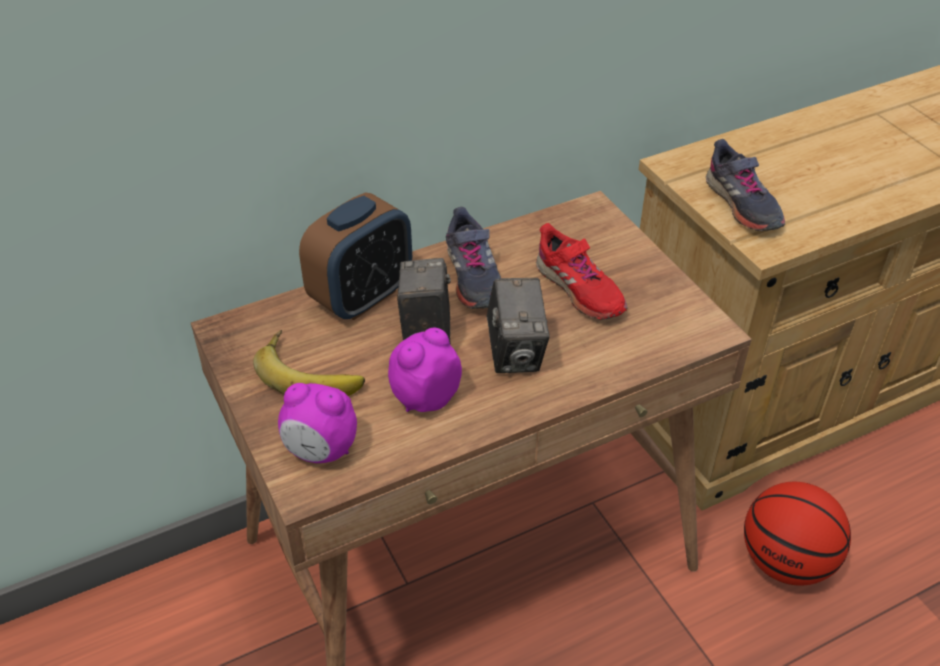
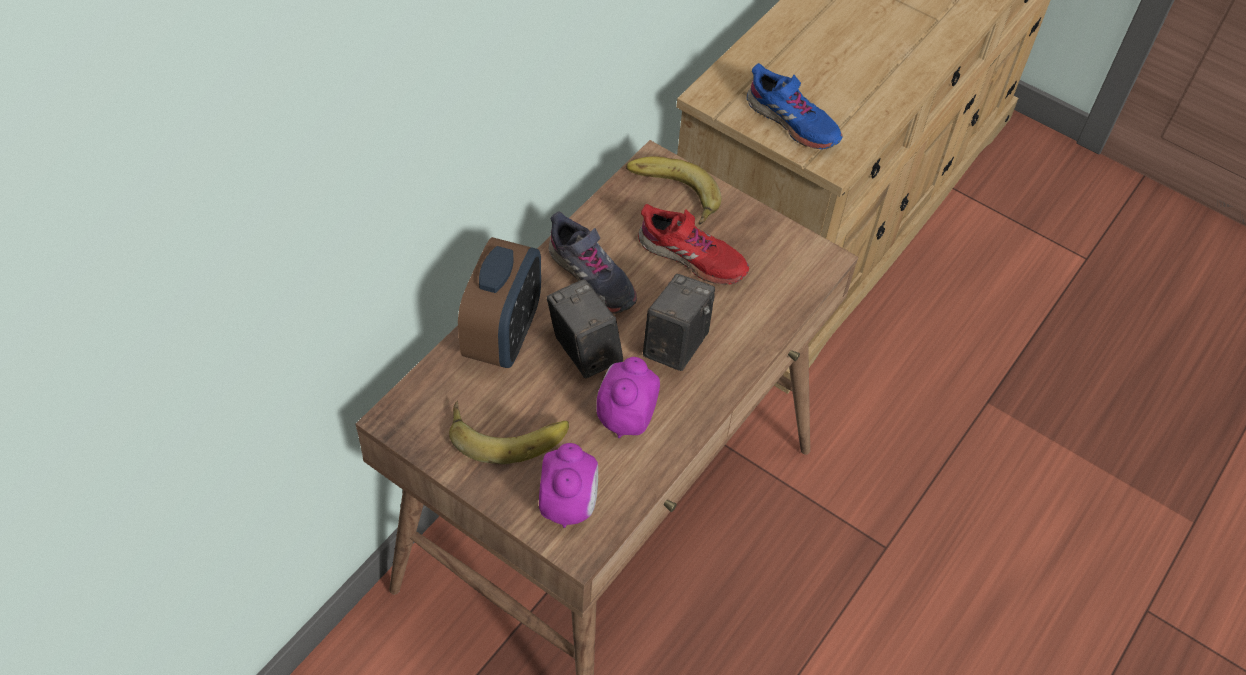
camera: 30 degrees left, 10 degrees up
(321, 451) = (568, 505): alarm clock -> alarm clock turned 75 degrees counterclockwise
(515, 353) = (675, 343): camera -> camera turned 120 degrees counterclockwise
(591, 236) = (671, 194): none -> banana
(742, 204) = (792, 122): grey shoe -> blue shoe
(786, 561) = (876, 413): basketball -> none

